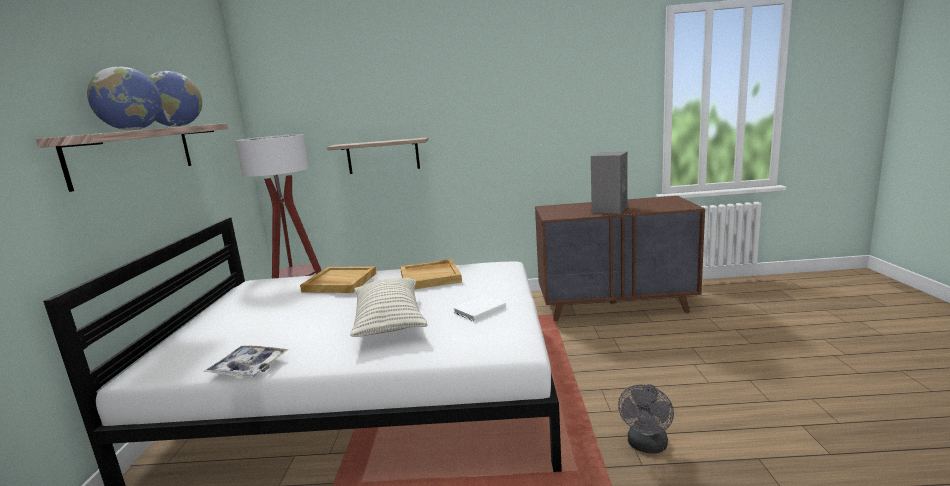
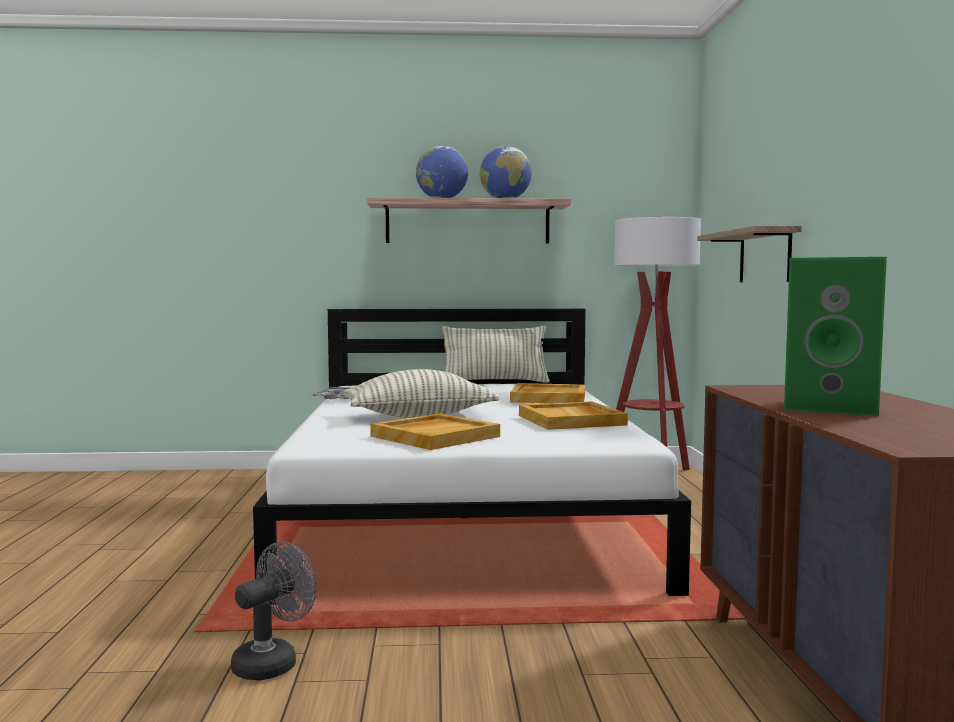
camera: 85 degrees right, 10 degrees down
(207, 305) = (495, 382): none -> pillow
(478, 310) = (435, 436): white book -> beige tray
(609, 209) = (834, 407): grey speaker -> green speaker
(646, 446) = (272, 662): grey fan -> grey fan turned 105 degrees clockwise

